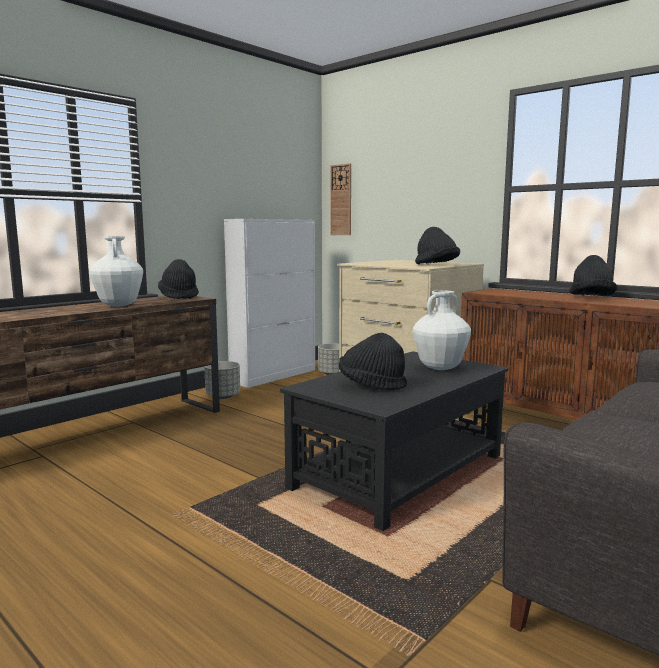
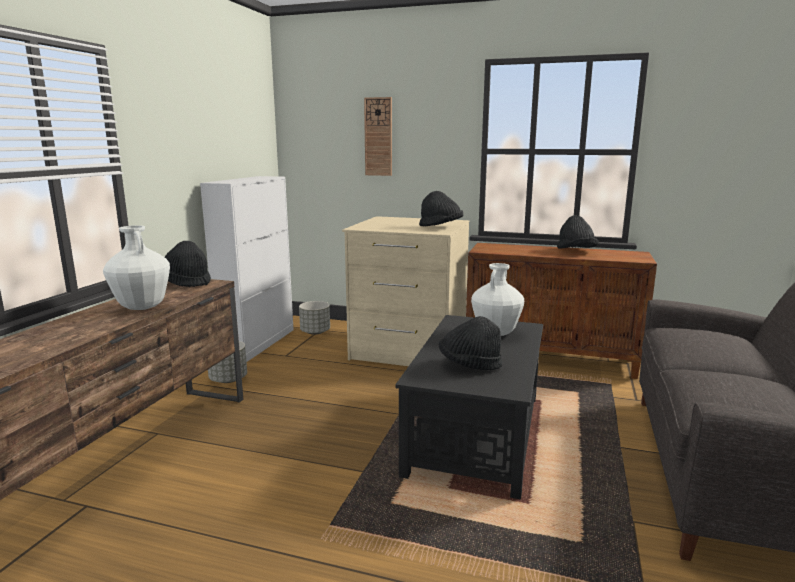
camera: 25 degrees left, 5 degrees up
(341, 200) = (302, 153): wall clock -> wall clock (378, 137)

